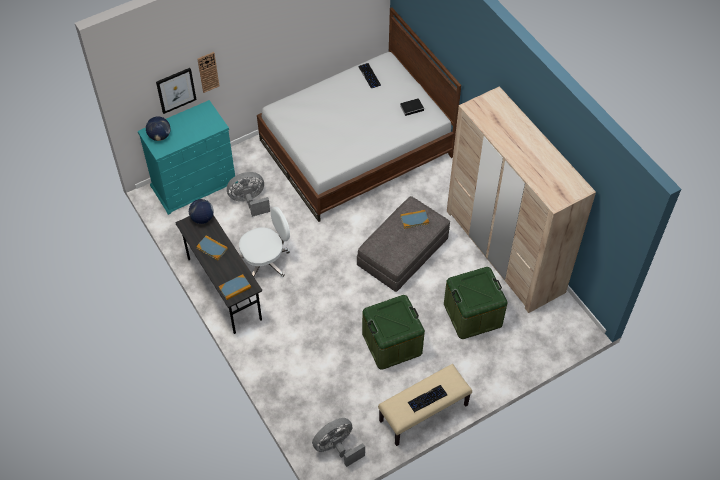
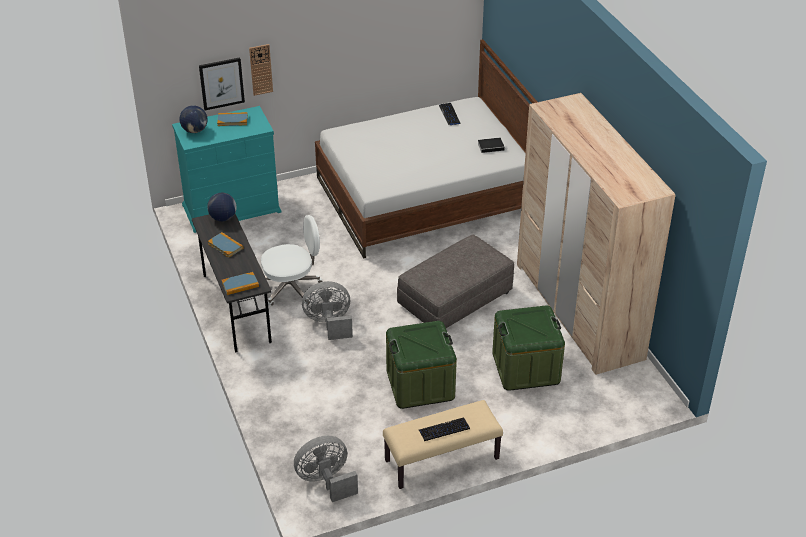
camera: 10 degrees right, 15 degrees down
(249, 201) = (289, 231): grey fan -> grey fan (329, 324)
(414, 219) = (471, 255): book -> book (232, 120)

